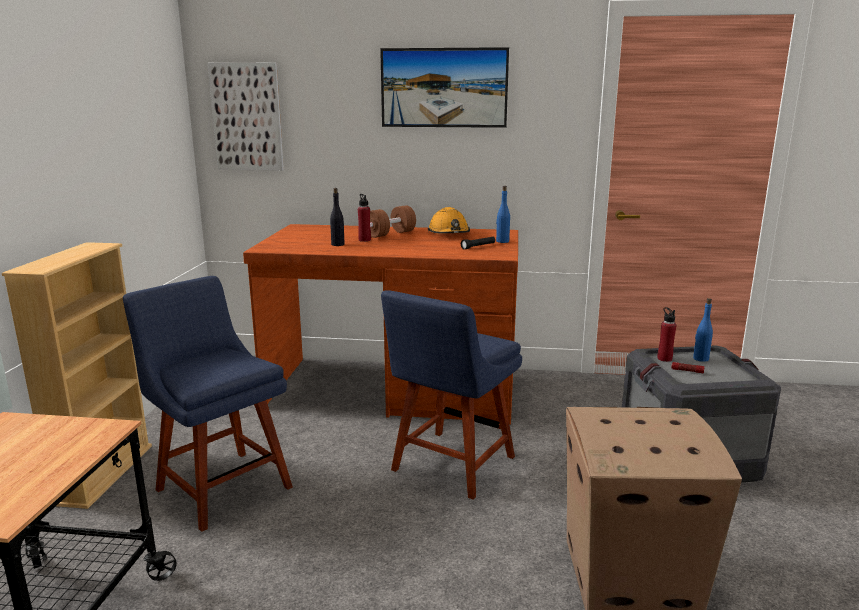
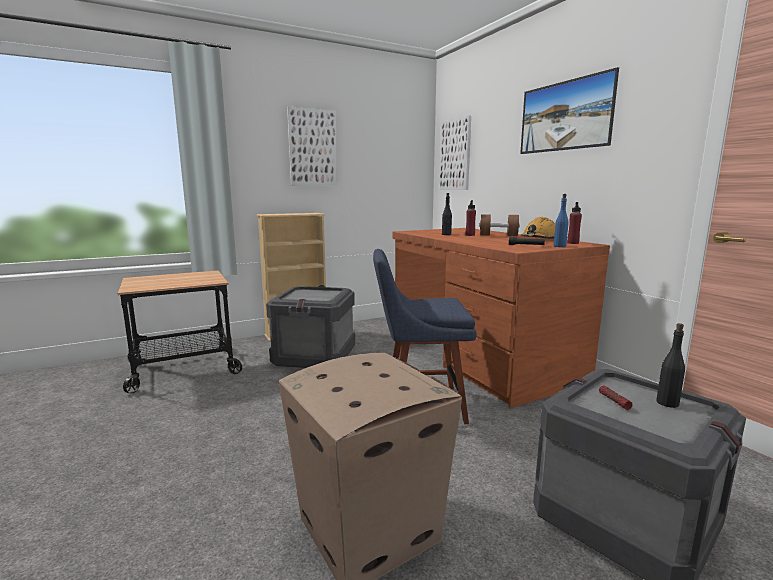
camera: 55 degrees right, 5 degrees down
(58, 119) = (312, 148): none -> picture
(220, 485) = (315, 356): blue chair -> crate
(664, 358) = (619, 385): red bottle -> red bottle (573, 243)
(700, 358) = (667, 403): blue bottle -> black bottle

